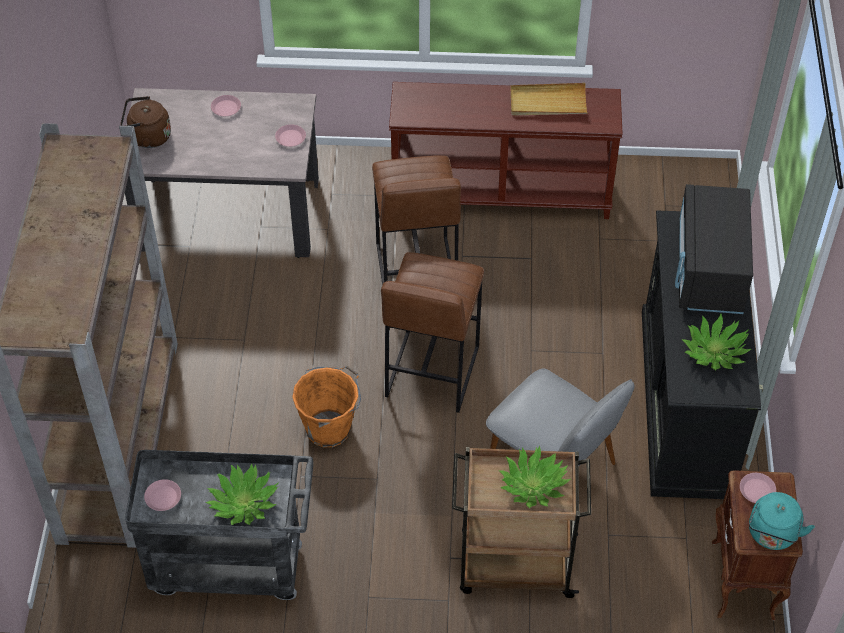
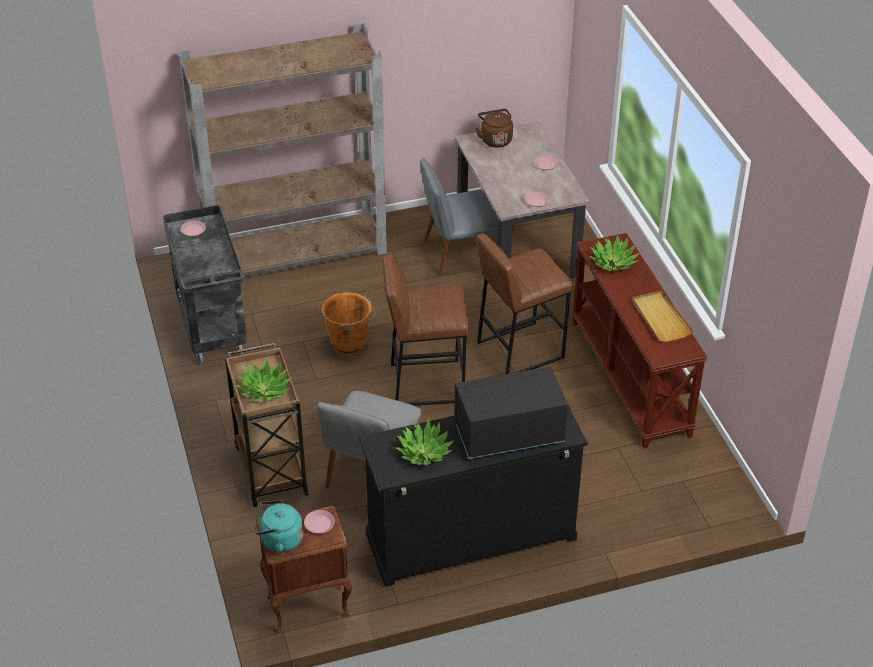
camera: 70 degrees right, 10 degrees down
(217, 268) = (464, 251): none -> grey chair
(243, 502) = (202, 264): potted plant -> potted plant (612, 262)

